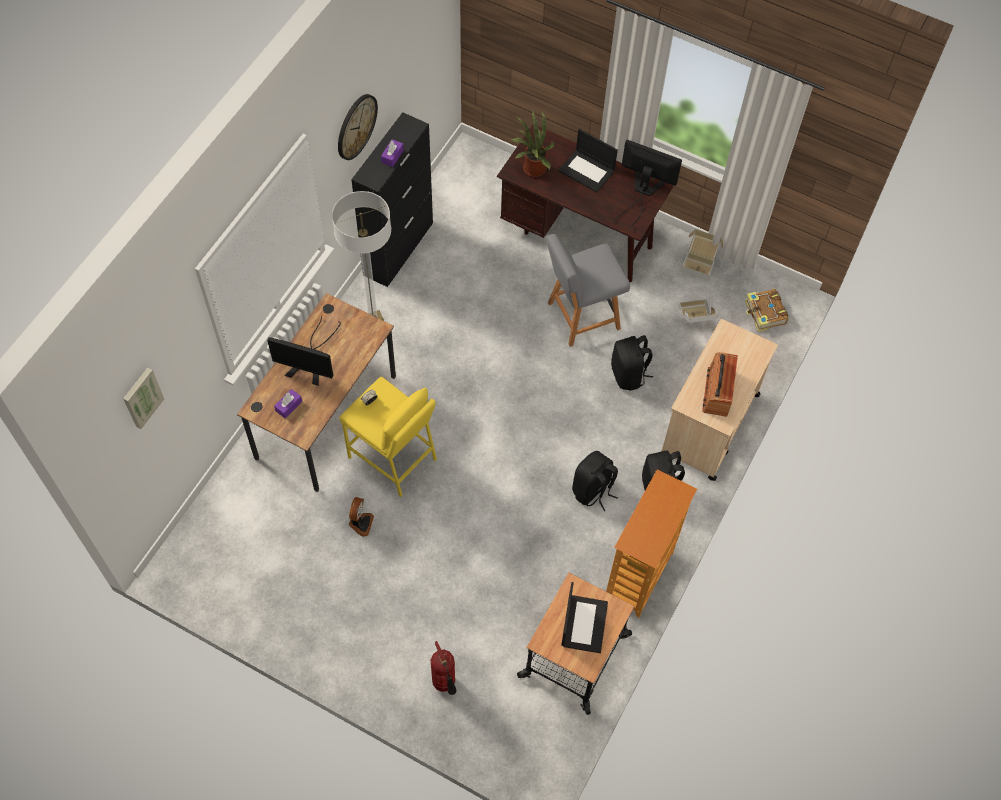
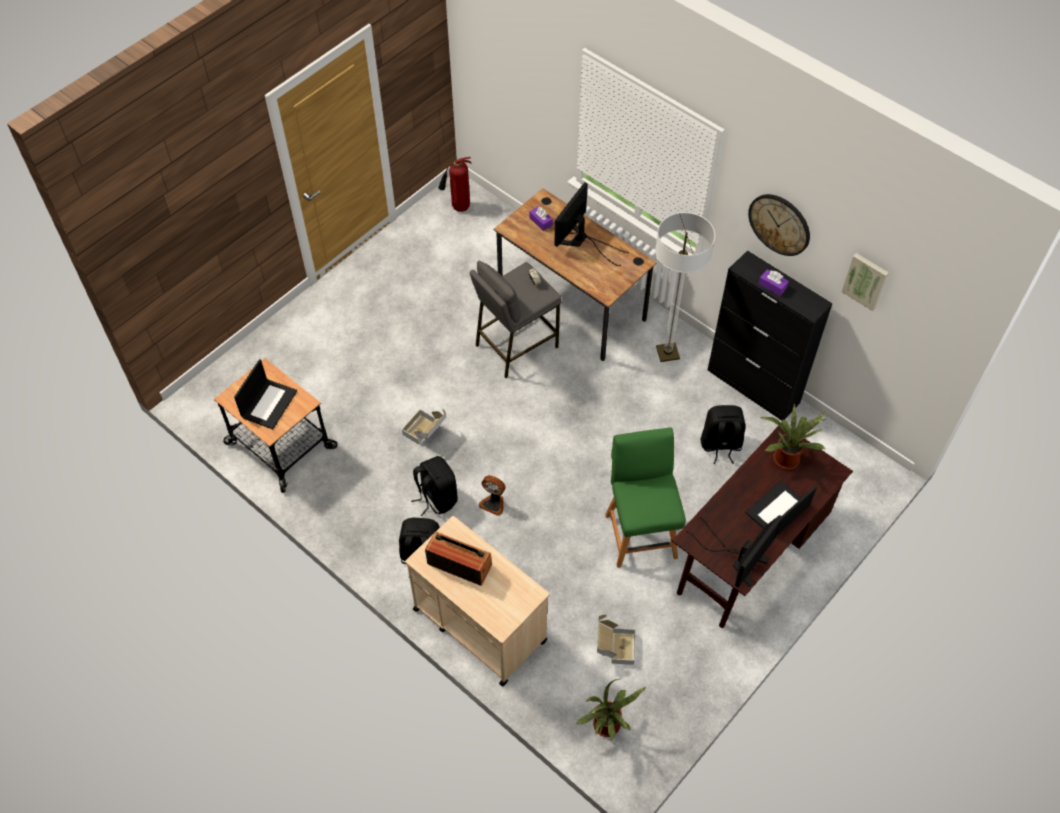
camera: 105 degrees right, 5 degrees down
(141, 397) = (506, 54): picture -> picture (866, 280)
(360, 523) = (459, 313): fan -> fan (493, 503)
(393, 458) = (516, 345): yellow stool -> grey stool
(445, 684) = (293, 348): fire extinguisher -> fire extinguisher (458, 208)
(581, 316) = (640, 533): grey chair -> green chair
(583, 623) = (269, 403): laptop -> laptop turned 90 degrees counterclockwise
(628, 374) = (559, 561): black backpack -> black backpack (720, 445)
(639, 576) = (336, 516): bookcase -> none
(699, 262) = (692, 674): cardboard box -> cardboard box (426, 433)
(765, 314) = (608, 727): book -> potted plant

